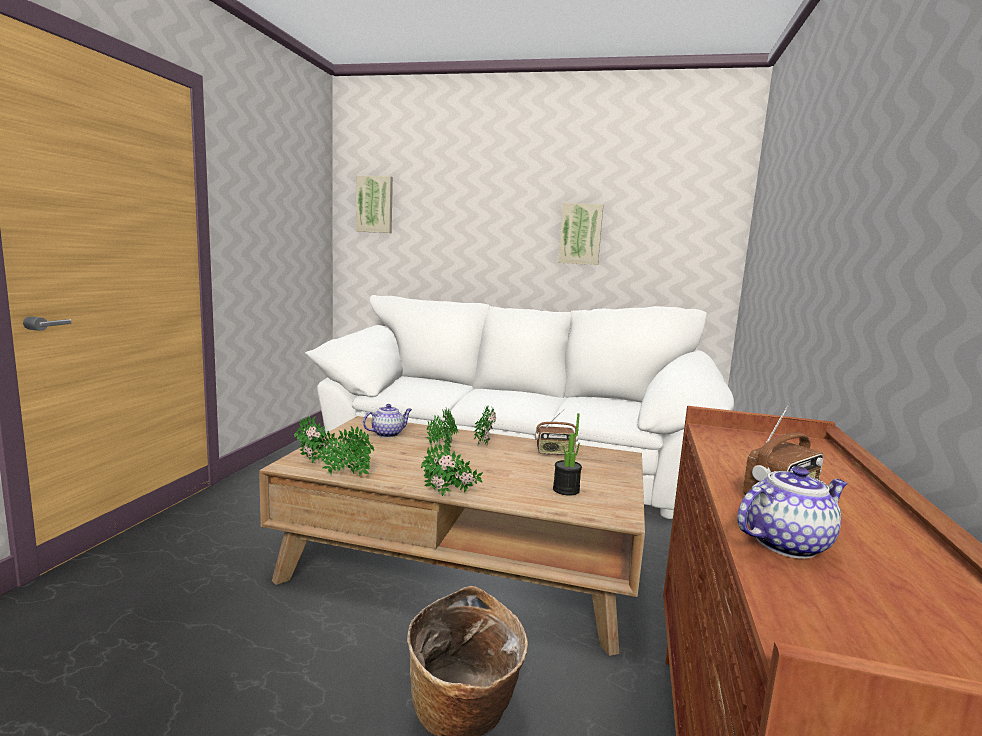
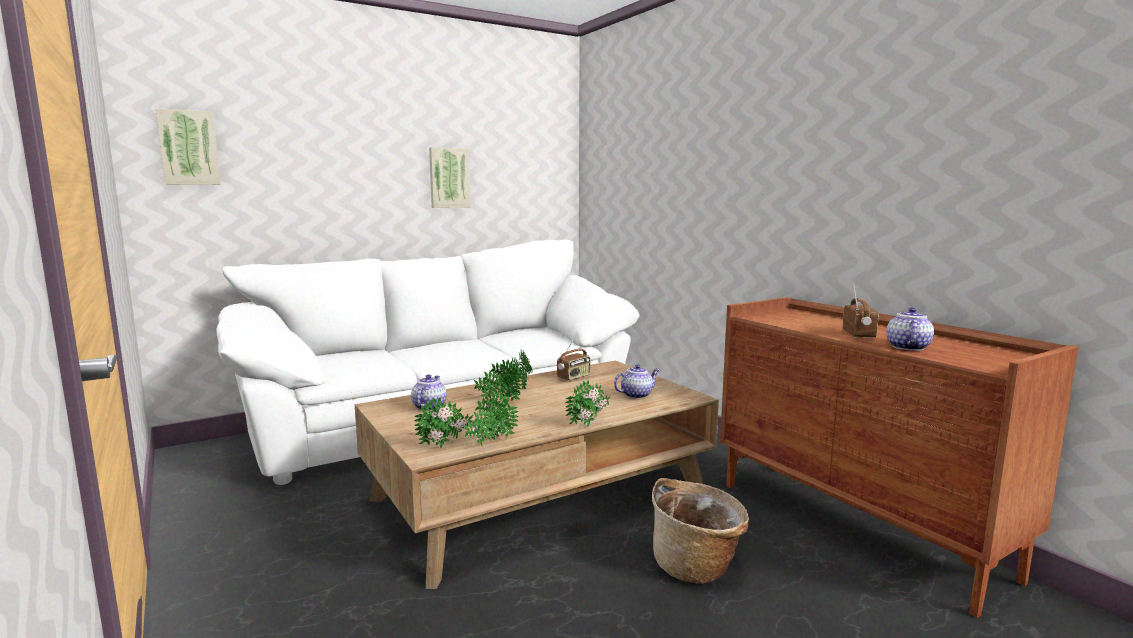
camera: 45 degrees left, 0 degrees up
(566, 490) = (637, 395): potted plant -> teapot

